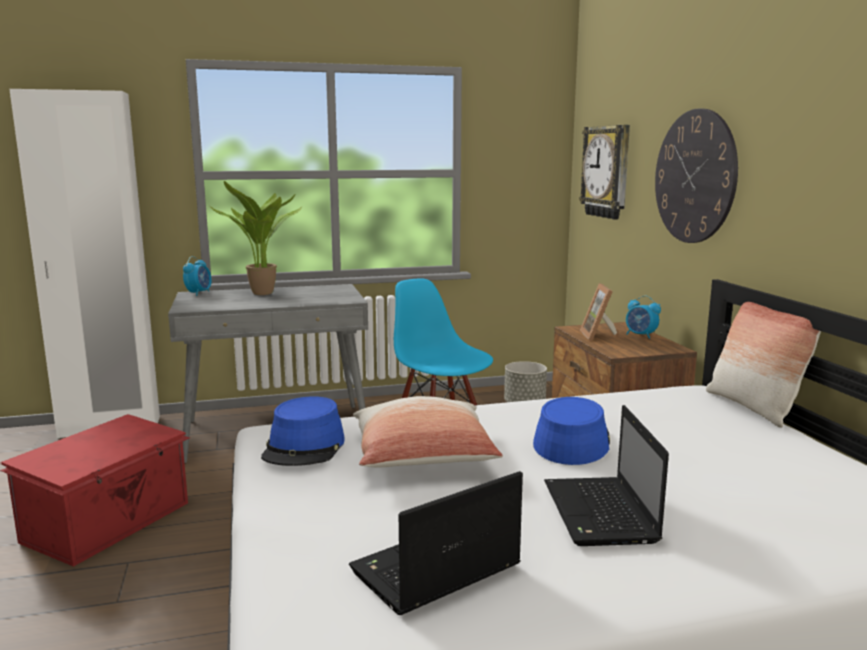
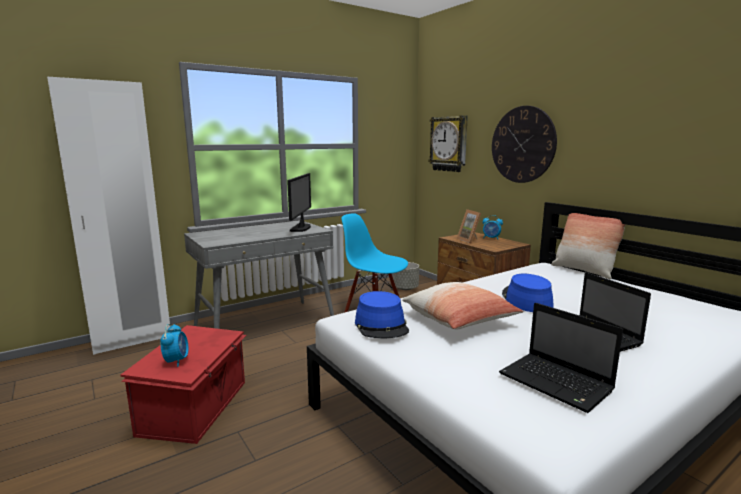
camera: 20 degrees left, 0 degrees up
(199, 293) = (203, 233): alarm clock -> alarm clock (176, 361)
(264, 294) = (253, 230): potted plant -> none
(330, 296) = (301, 228): none -> monitor
(433, 571) = (557, 383): laptop -> laptop turned 75 degrees counterclockwise

